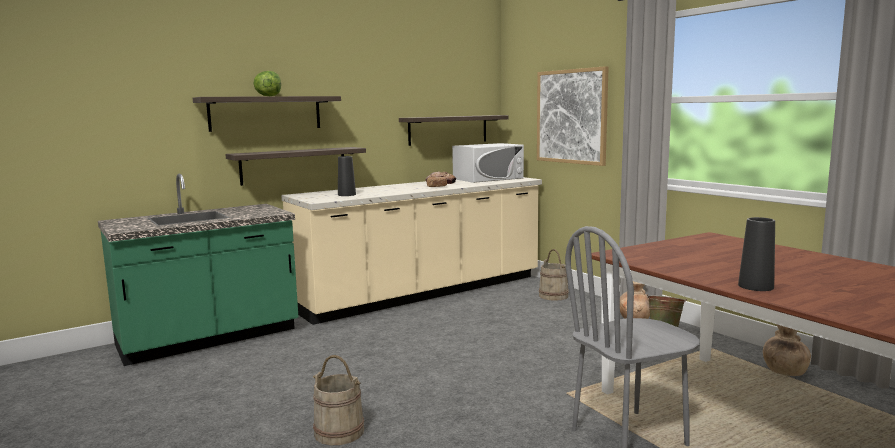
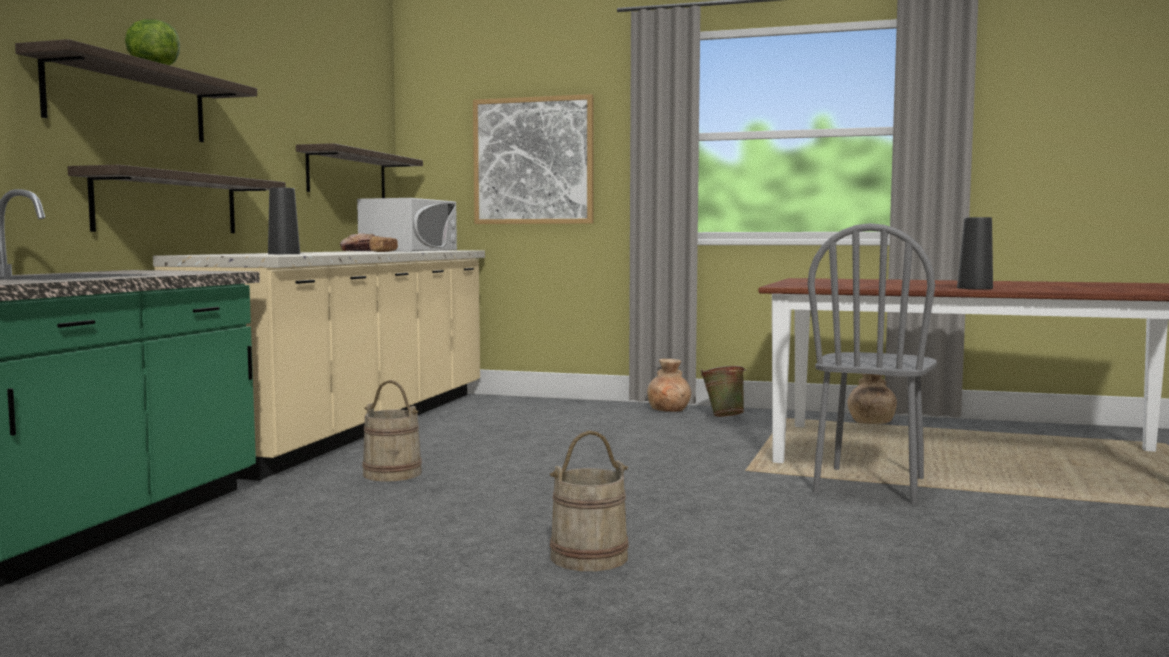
camera: 40 degrees left, 5 degrees down
(553, 296) = (537, 406): beige bucket -> beige bucket (392, 473)

